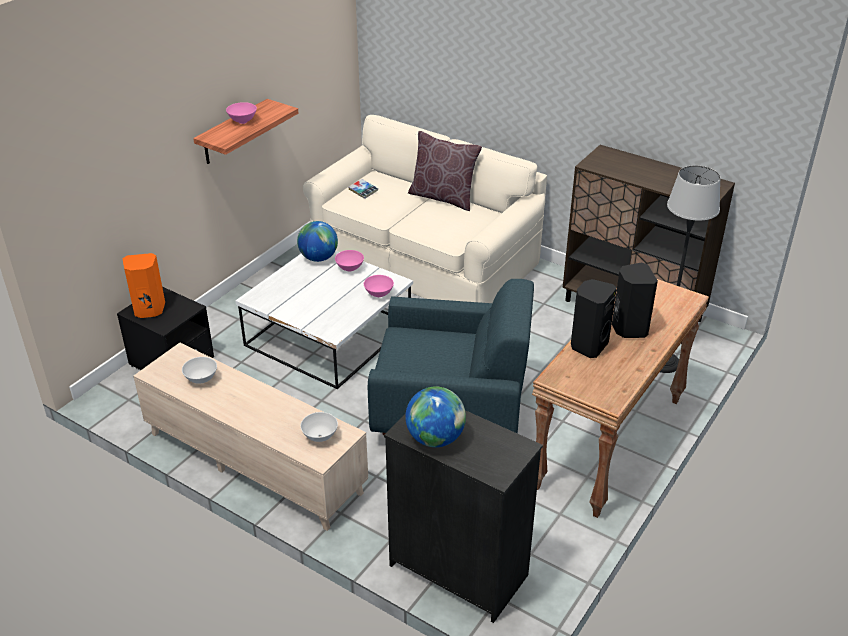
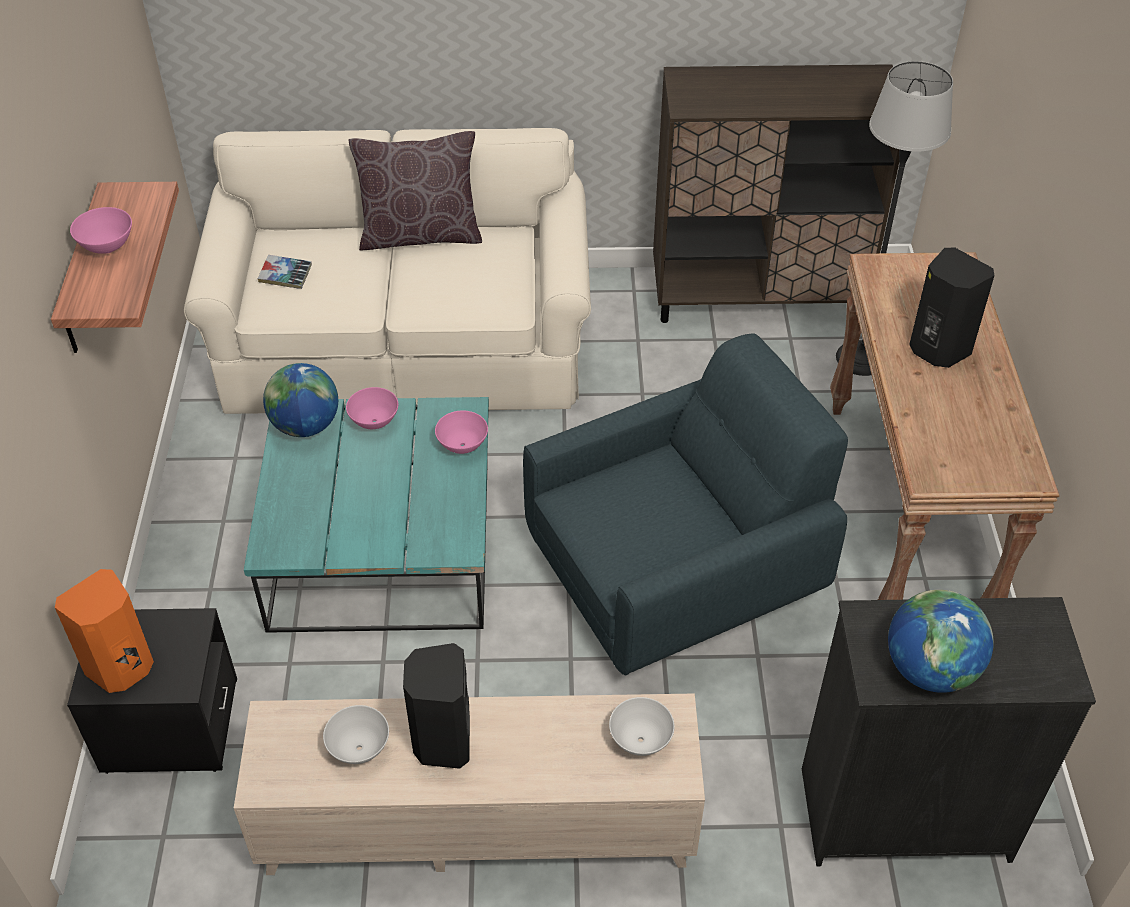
camera: 35 degrees left, 10 degrees up
(330, 334) = (384, 540): white coffee table -> turquoise coffee table
(588, 345) = (918, 402): black speaker -> black speaker (441, 741)

